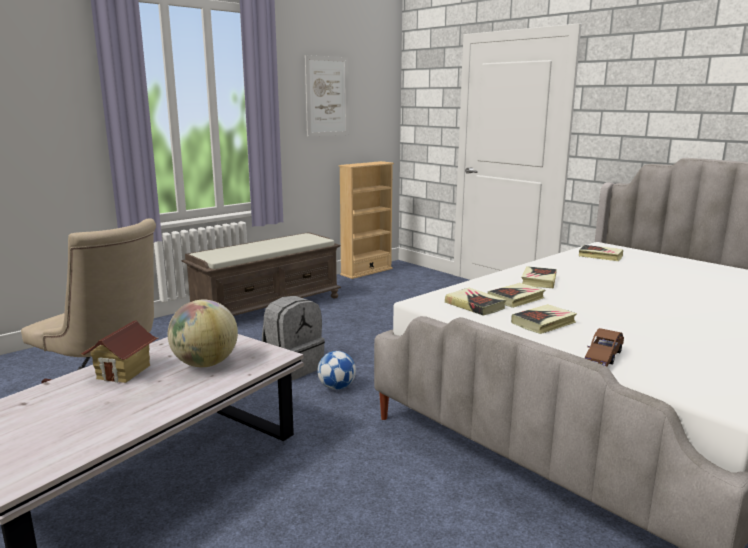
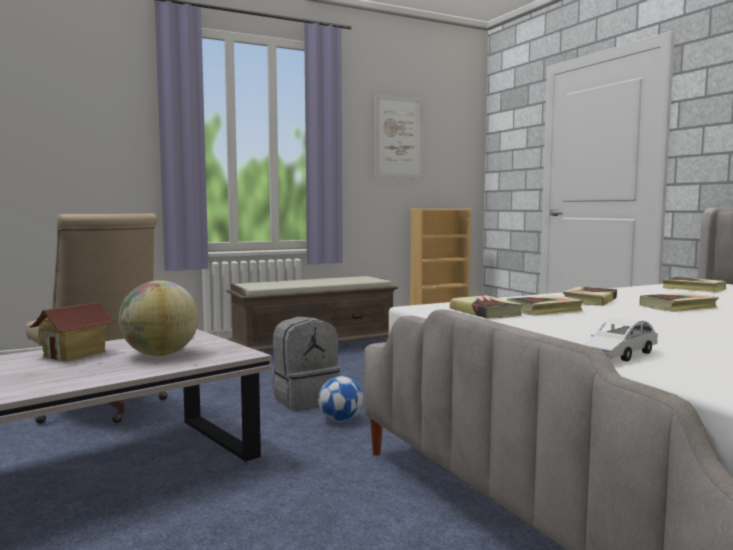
camera: 15 degrees right, 10 degrees down
(543, 323) = (561, 327): book -> book (678, 307)
(603, 357) = (620, 355): brown toy car -> white toy car

